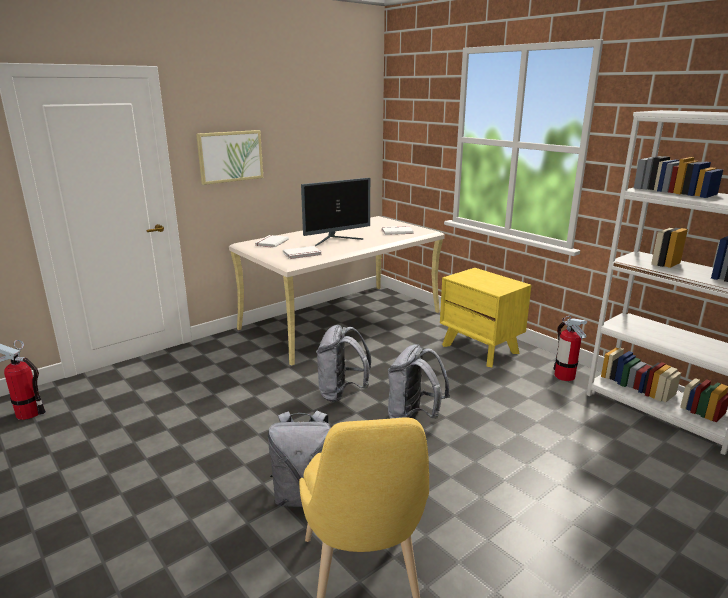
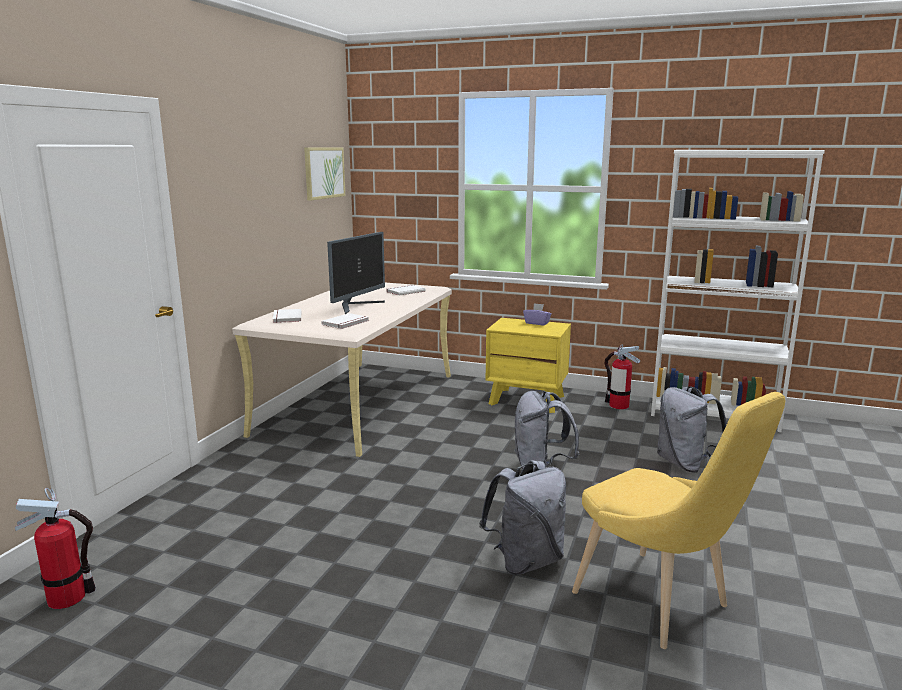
camera: 30 degrees left, 5 degrees down
(230, 156) = (228, 214): picture -> picture (324, 173)
(342, 393) = (448, 468): grey backpack -> grey backpack (685, 464)
(498, 278) = (537, 323): none -> purple tissue box

